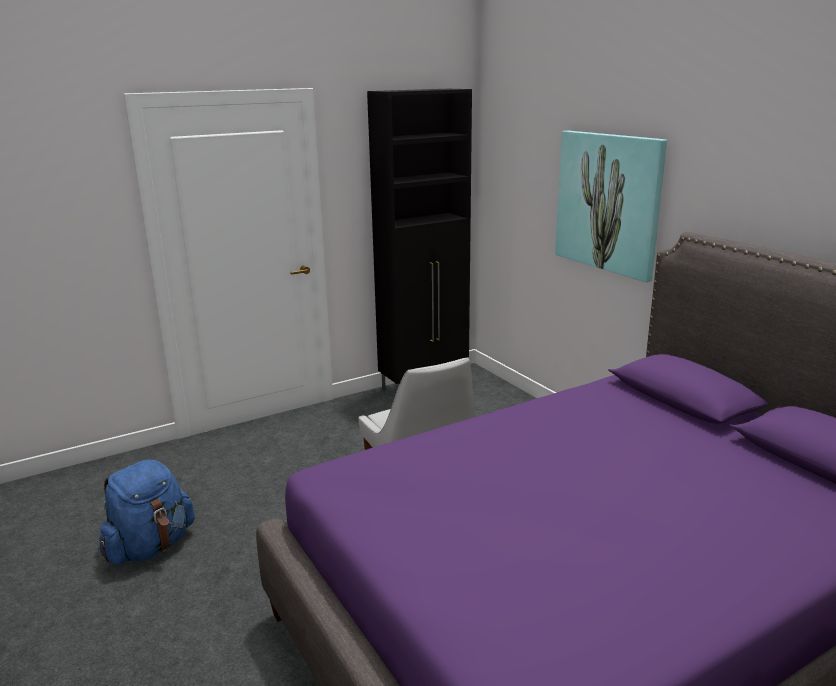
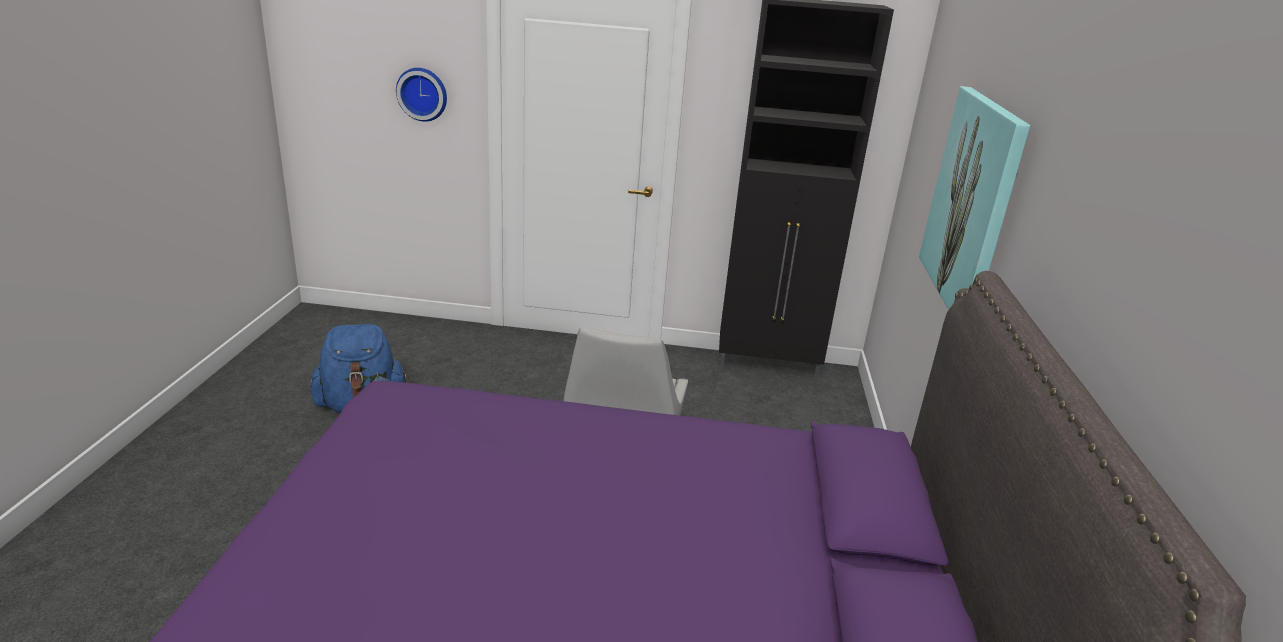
camera: 35 degrees right, 5 degrees up
(72, 228) = (423, 94): none -> wall clock

